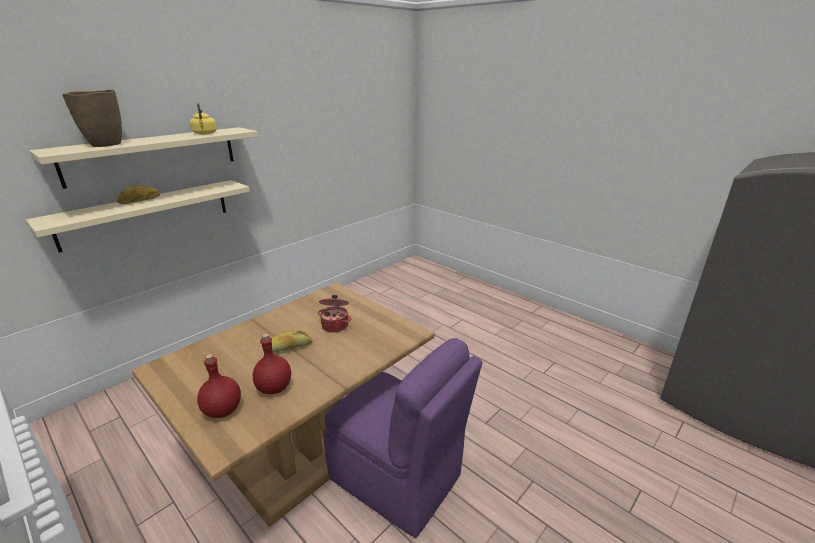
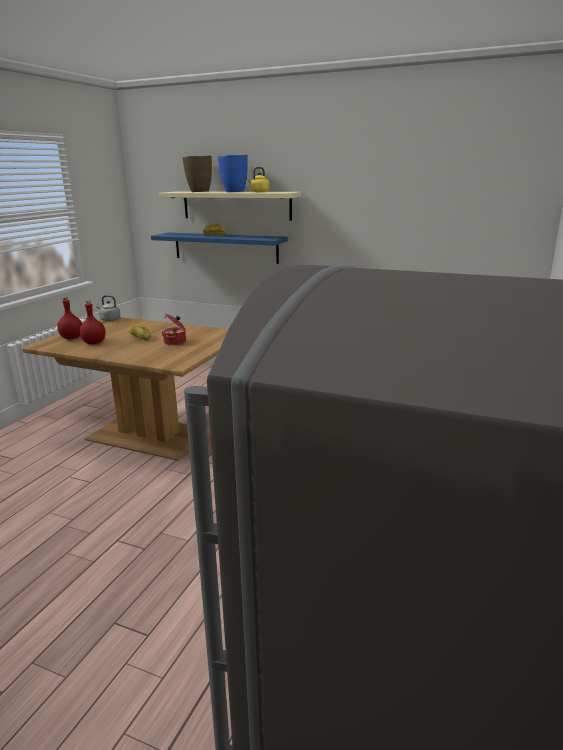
camera: 70 degrees right, 5 degrees down
(147, 213) = (225, 247): beige shelf -> blue shelf
(161, 368) = (109, 319): none -> grey kettle
(167, 138) = (234, 192): none -> blue vase
(398, 479) = (132, 476): purple chair -> none

